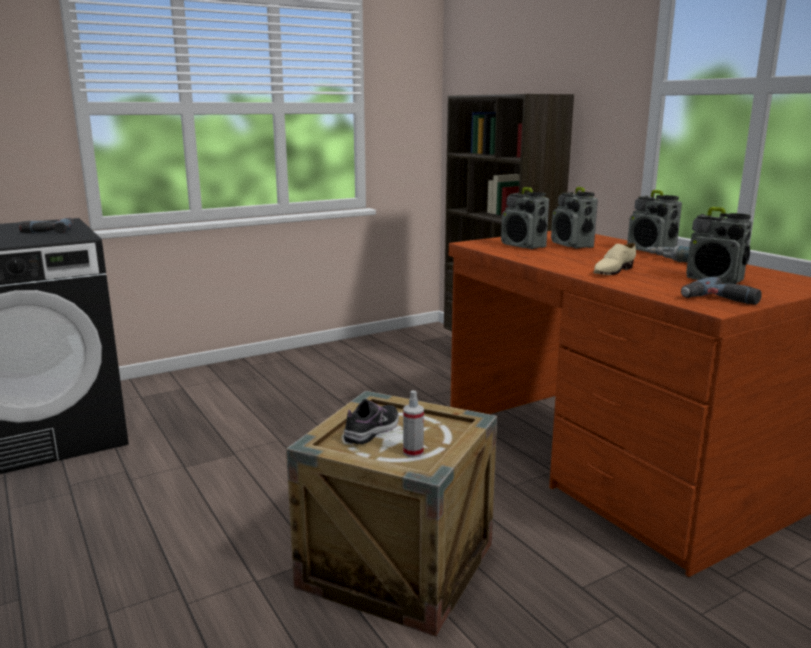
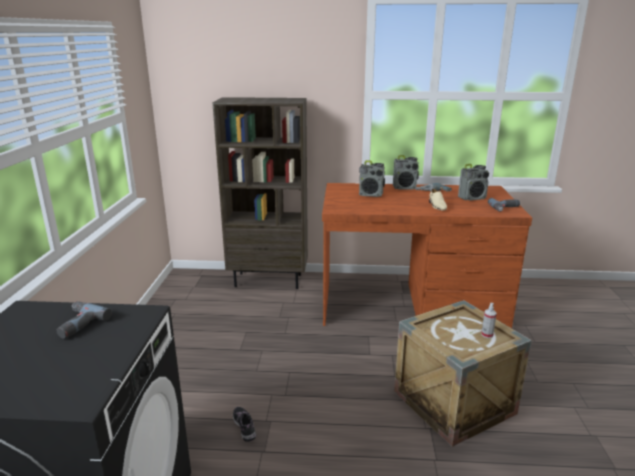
camera: 55 degrees left, 5 degrees up
(373, 430) = (452, 337): shoe -> shoe (244, 426)
(523, 246) = (358, 203): radio -> none

